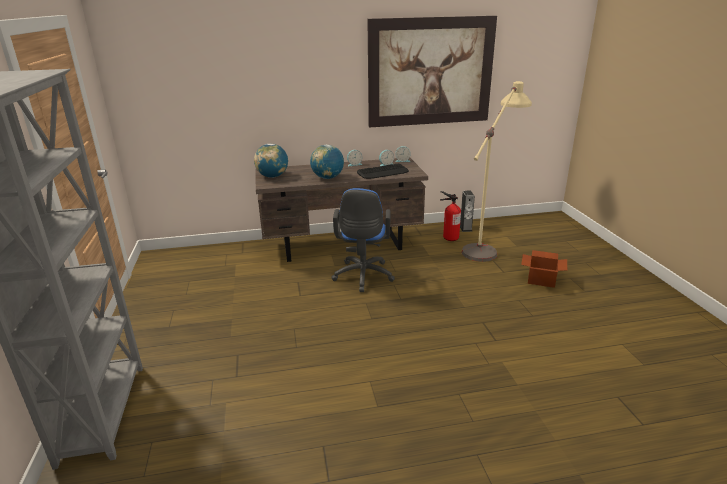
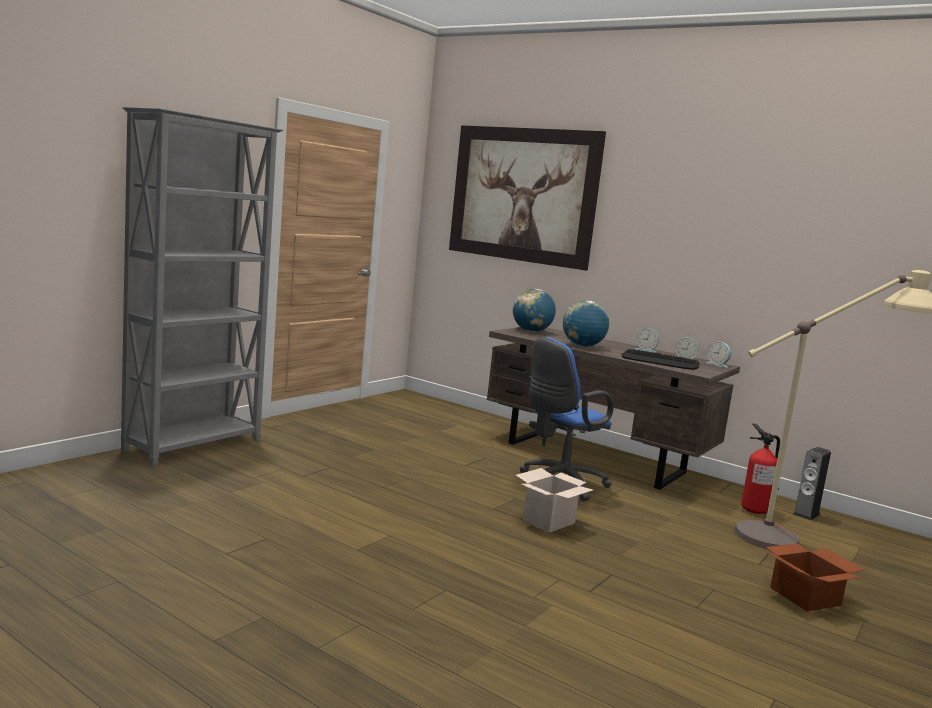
camera: 45 degrees right, 15 degrees down
(407, 308) = (548, 522): none -> cardboard box
(430, 72) = (795, 243): picture -> picture (523, 195)

